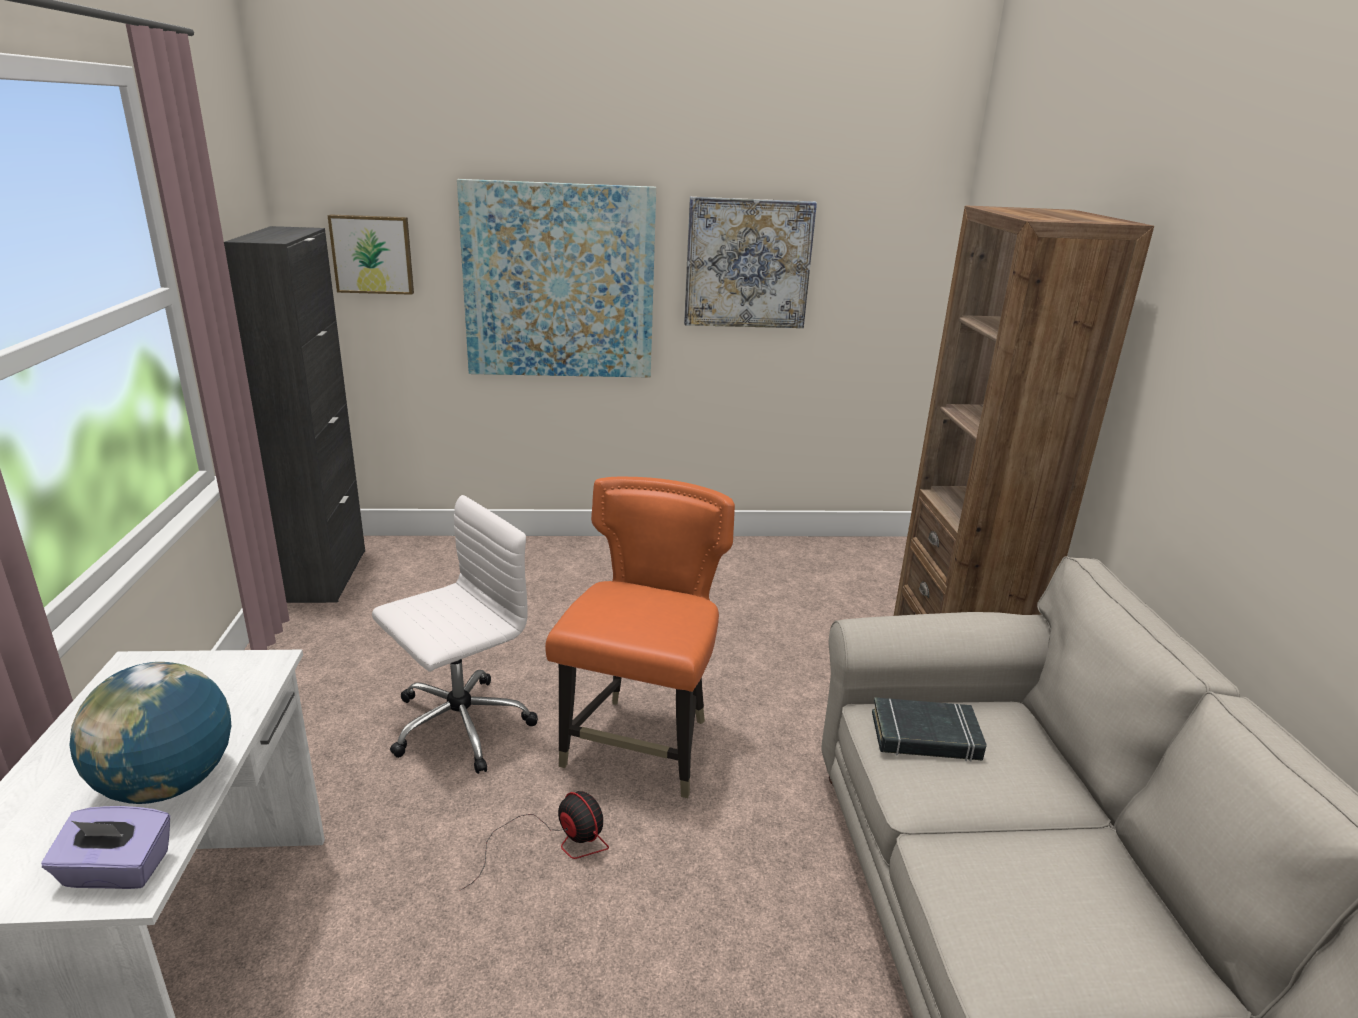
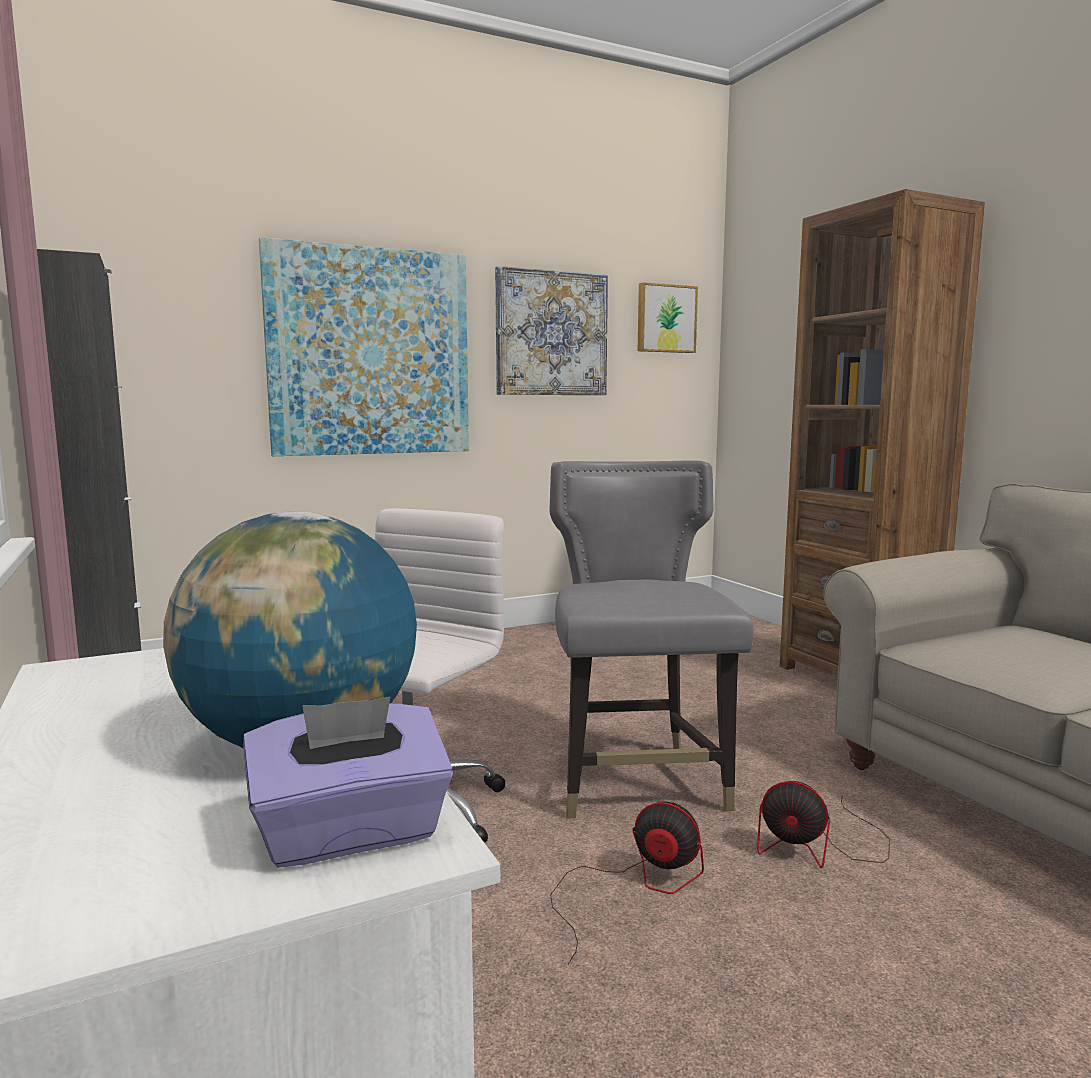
camera: 20 degrees left, 15 degrees down
(373, 254) = (155, 320): picture -> picture (665, 319)
(641, 746) = (638, 781): orange chair -> grey chair
(720, 853) = (818, 846): none -> fan
(925, 736) = (988, 648): black book -> none

